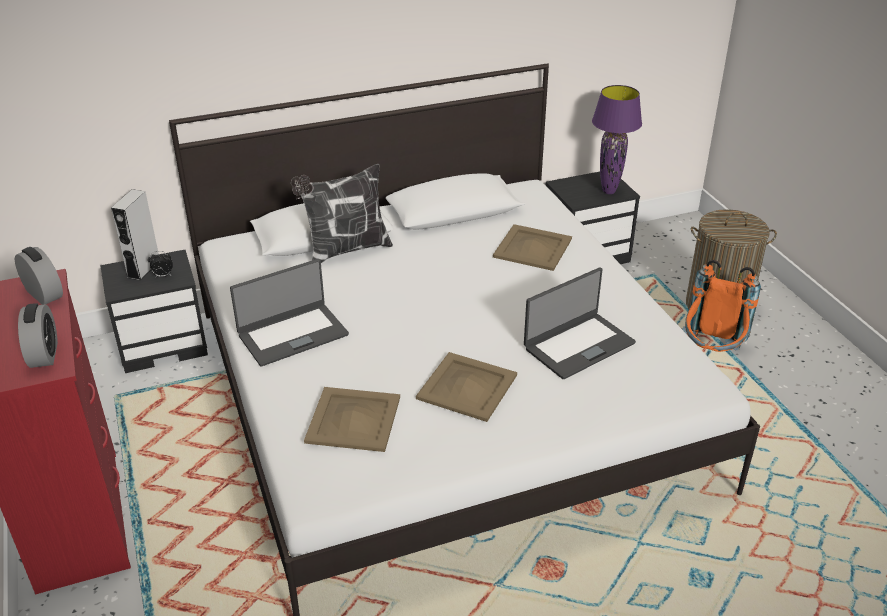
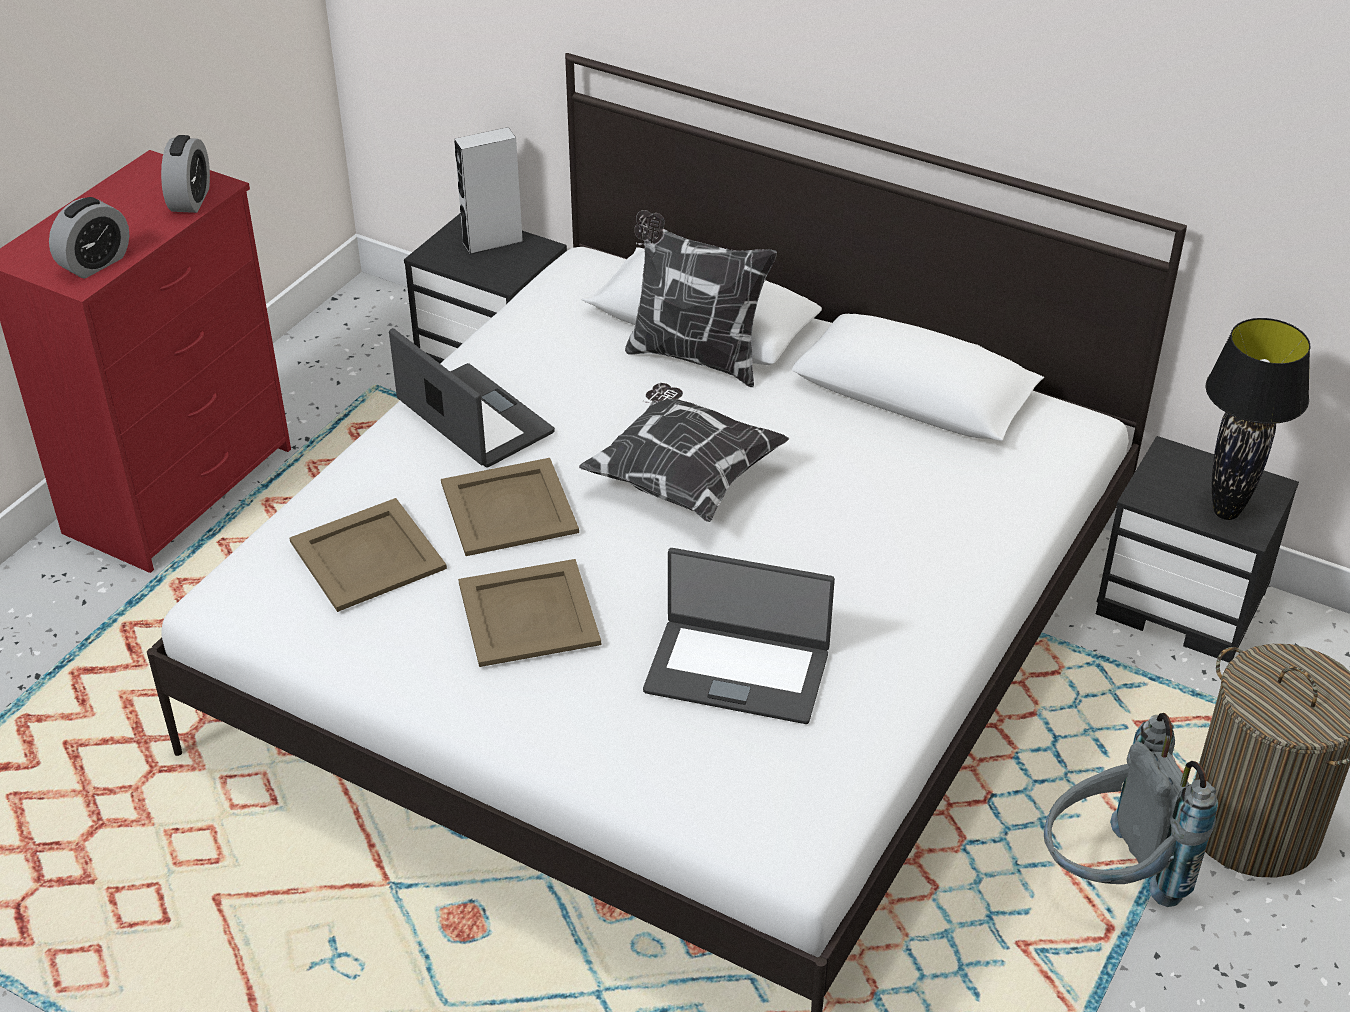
camera: 50 degrees right, 5 degrees up
(163, 276) = (495, 264): alarm clock -> none
(292, 334) = (473, 418): laptop -> laptop turned 150 degrees counterclockwise
(428, 295) = (683, 478): none -> pillow
(533, 248) = (918, 511): beige tray -> beige tray (508, 508)
(609, 191) = (1226, 513): purple table lamp -> black table lamp
(710, 355) = (1109, 878): orange backpack -> grey backpack

